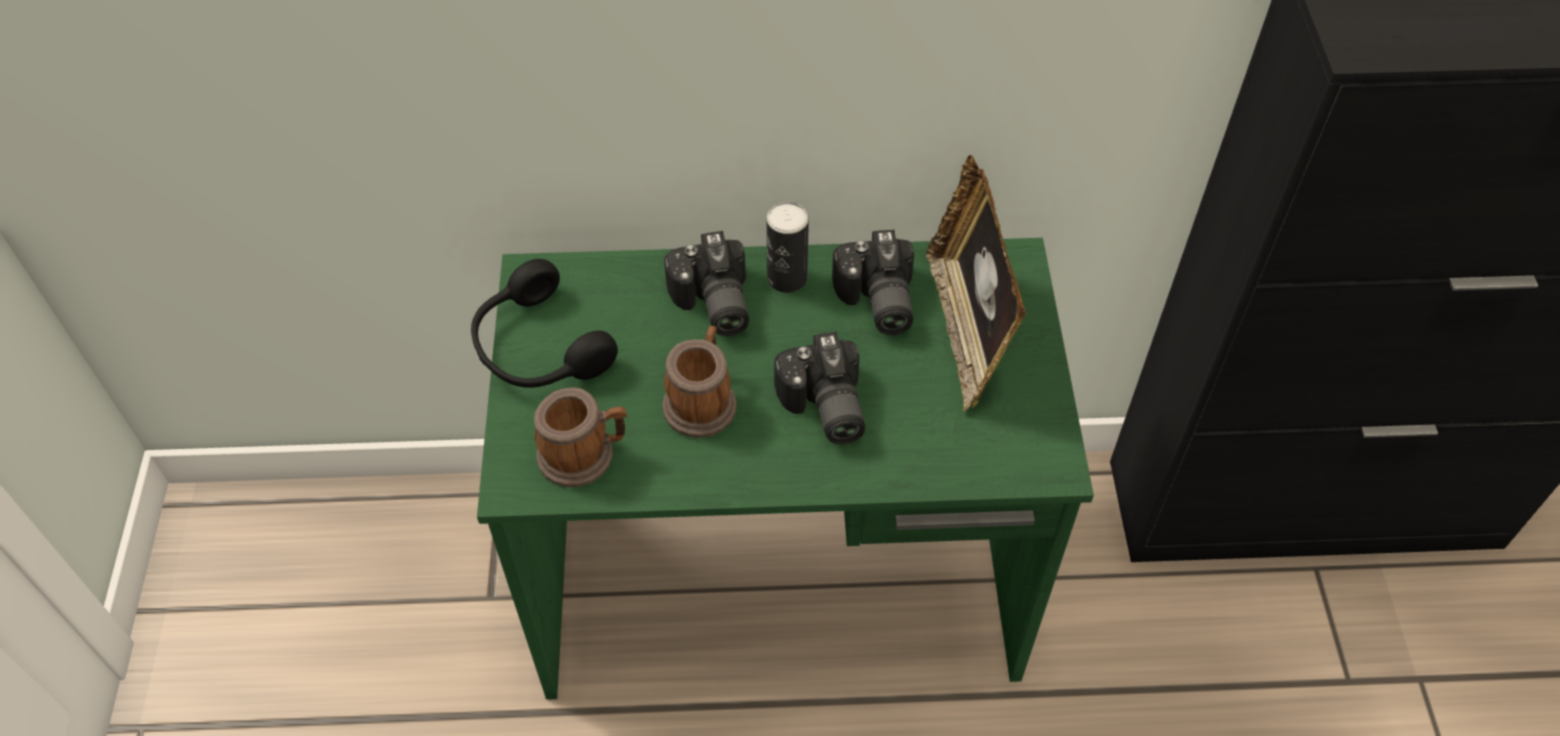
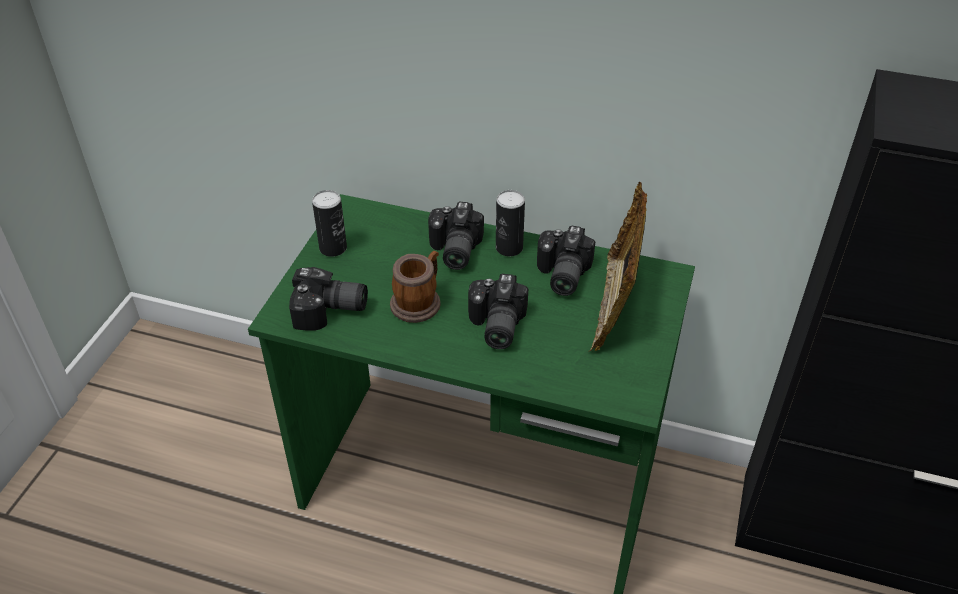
camera: 20 degrees right, 10 degrees down
(537, 348) = (333, 248): black headphones -> can
(584, 454) = (330, 312): mug -> camera

